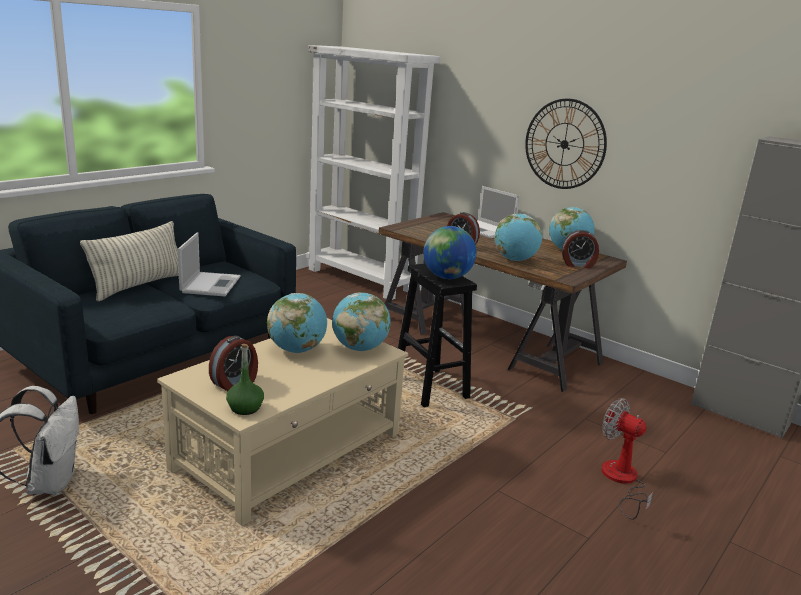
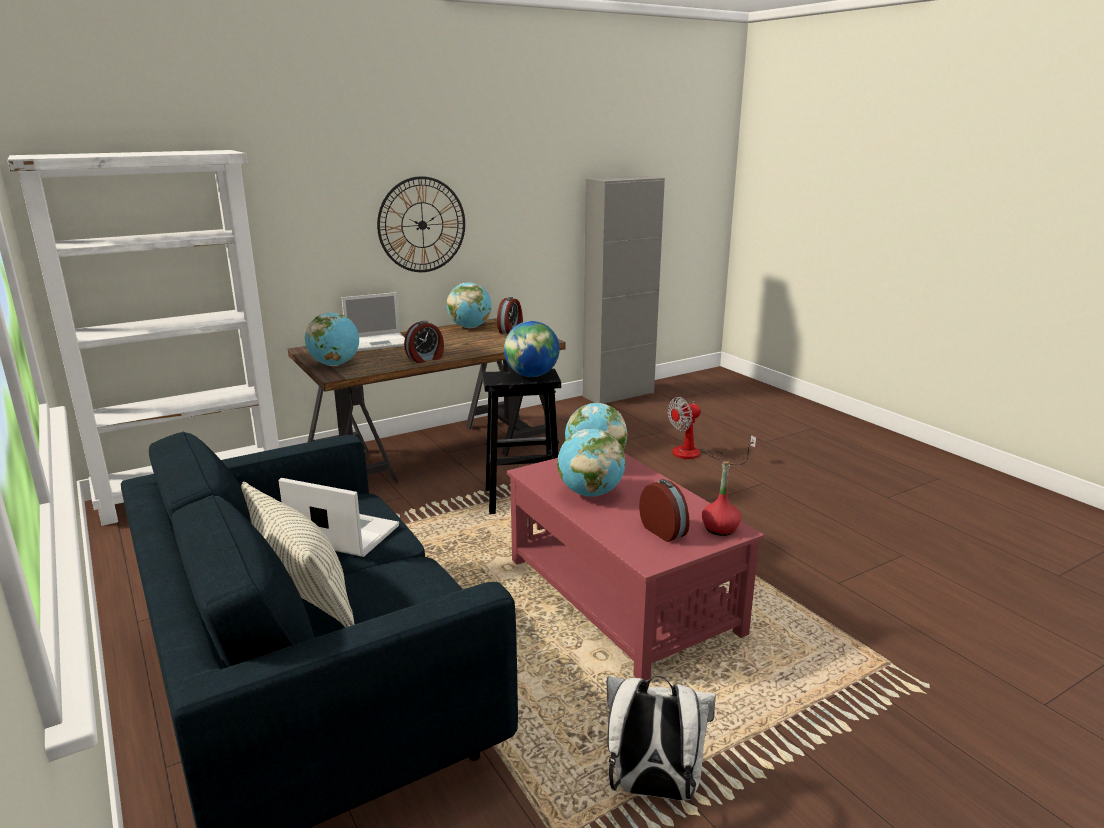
camera: 70 degrees left, 0 degrees up
(245, 408) = (720, 528): green bottle -> red bottle
(290, 451) = (621, 594): beige coffee table -> red coffee table
(515, 260) = (486, 347): globe -> globe (335, 364)

